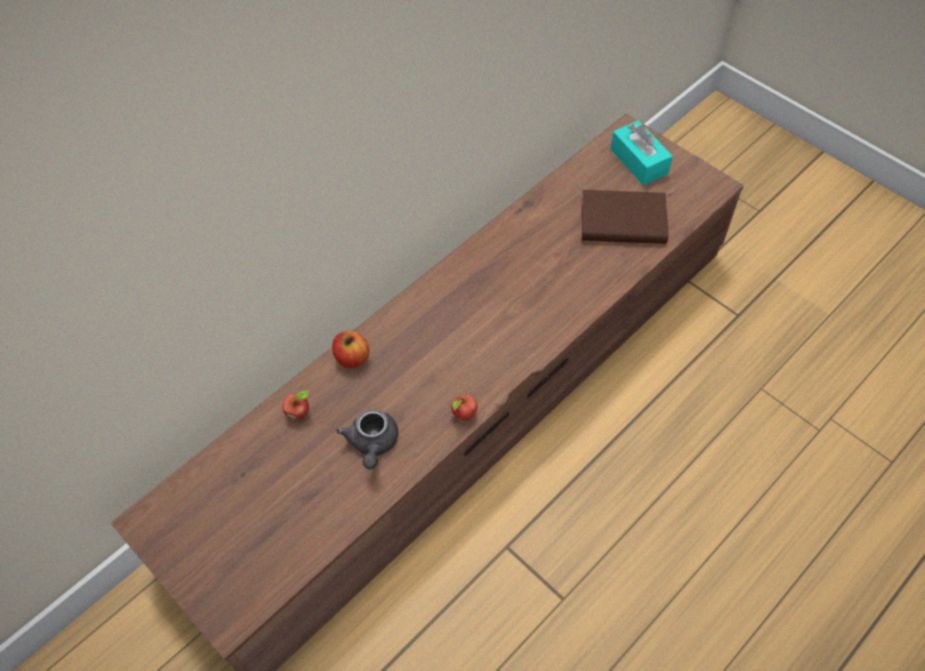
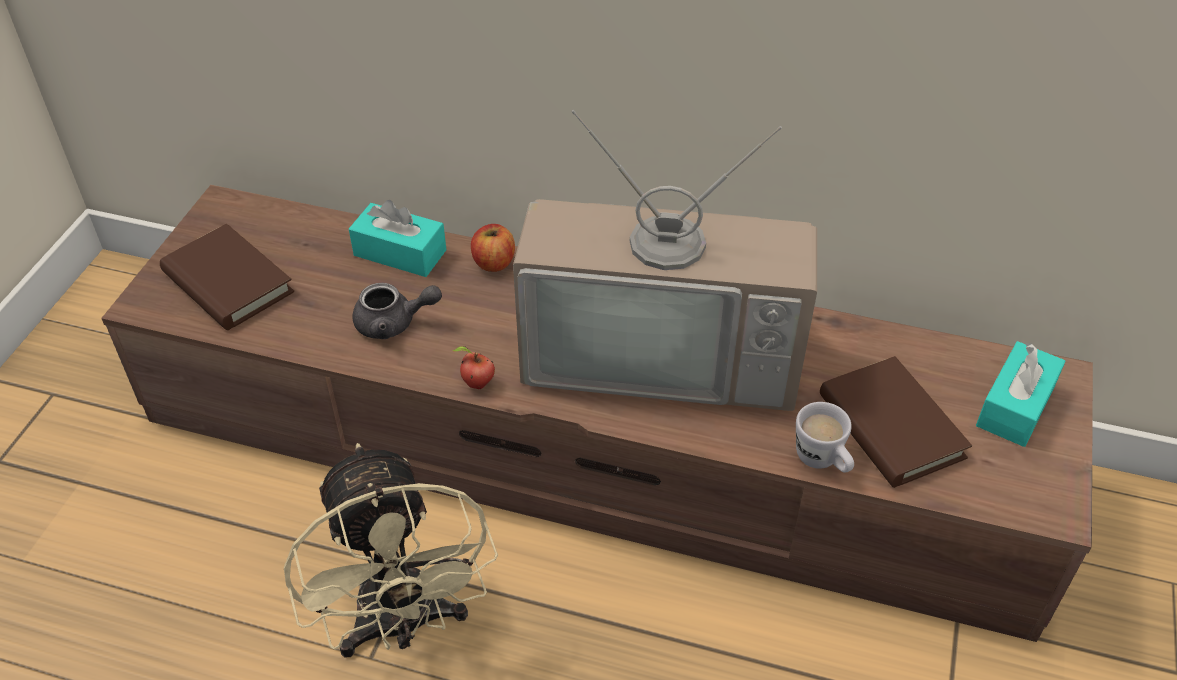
camera: 60 degrees right, 10 degrees down
(249, 546) = (227, 283): none -> brown book
(299, 413) = (400, 253): apple -> turquoise tissue box
(372, 444) = (394, 323): grey teapot -> grey teapot turned 150 degrees counterclockwise
(499, 299) = (663, 351): none -> television
(548, 569) = (403, 626): none -> beige fan
(631, 265) = (823, 462): none -> white mug

